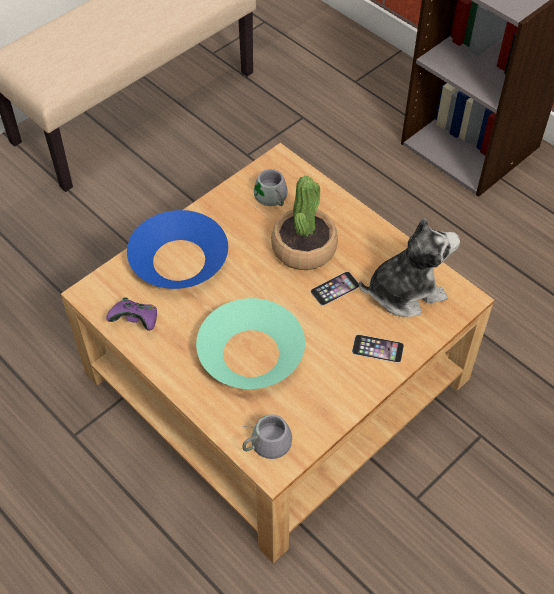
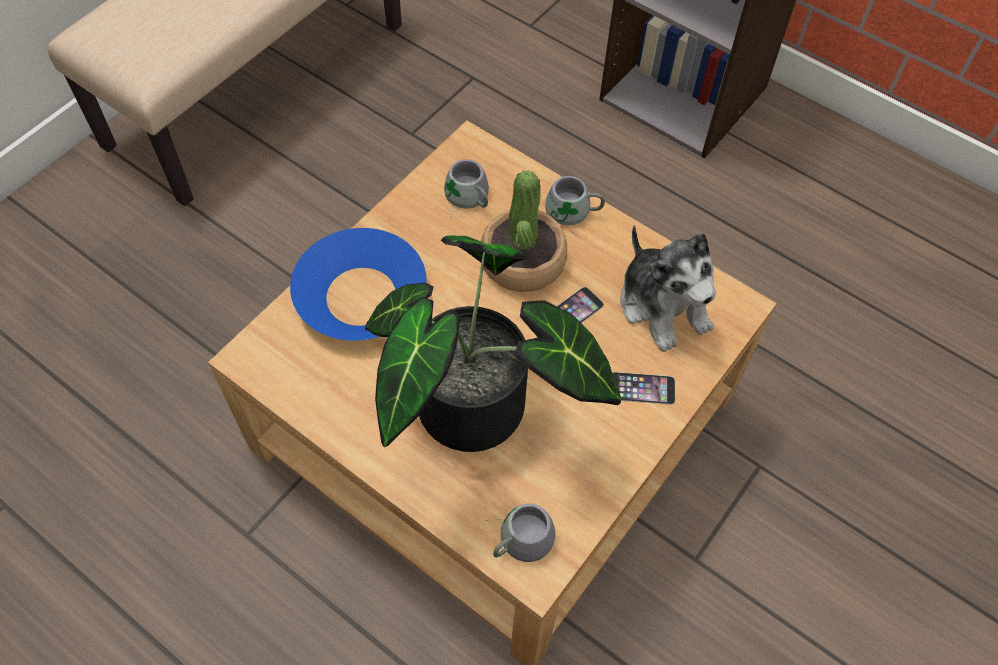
camera: 10 degrees left, 5 degrees up
(136, 321) = (317, 389): purple game controller -> none
(251, 353) = (479, 415): turquoise bowl -> potted plant
(348, 218) = (572, 214): none -> grey mug
(405, 291) = (663, 306): plush toy -> plush toy turned 90 degrees clockwise

